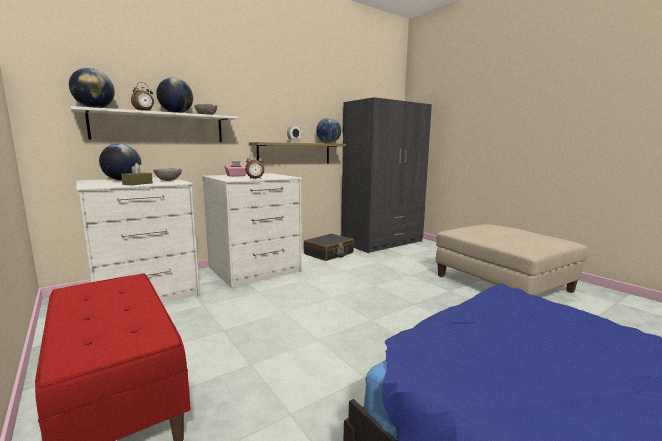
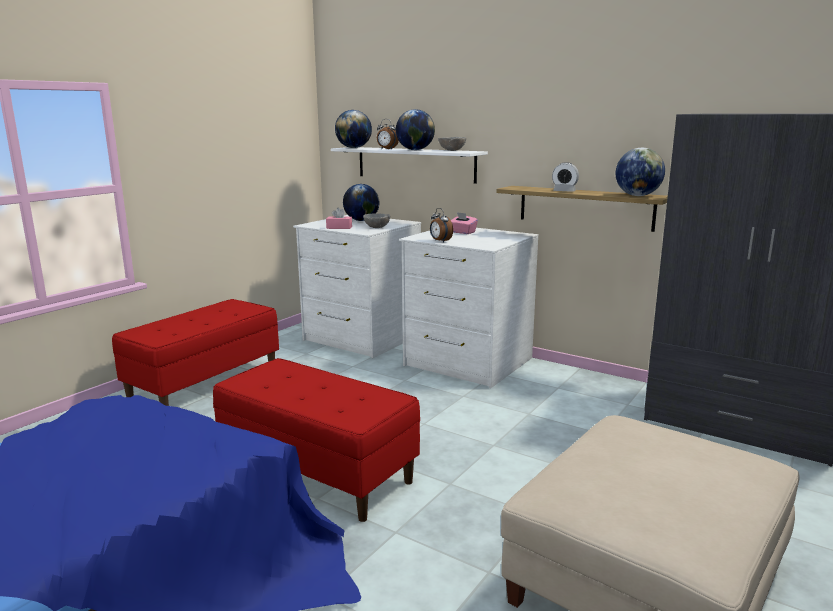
camera: 70 degrees right, 5 degrees up
(137, 184) = (339, 227): brown tissue box -> pink tissue box
(329, 253) = (592, 390): black suitcase -> none
(383, 345) = (316, 472): none -> red bench

